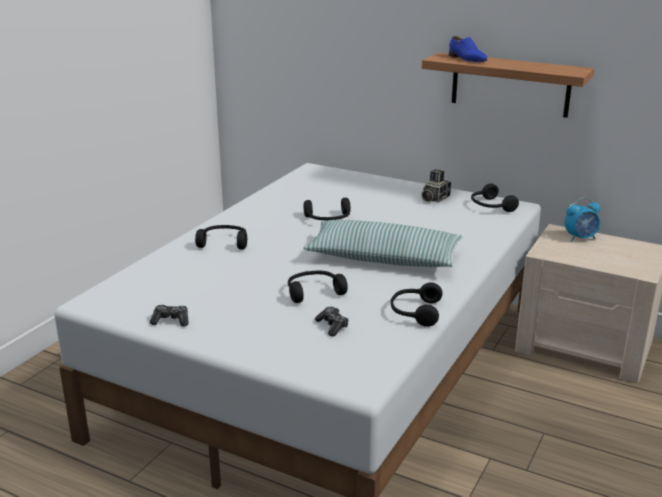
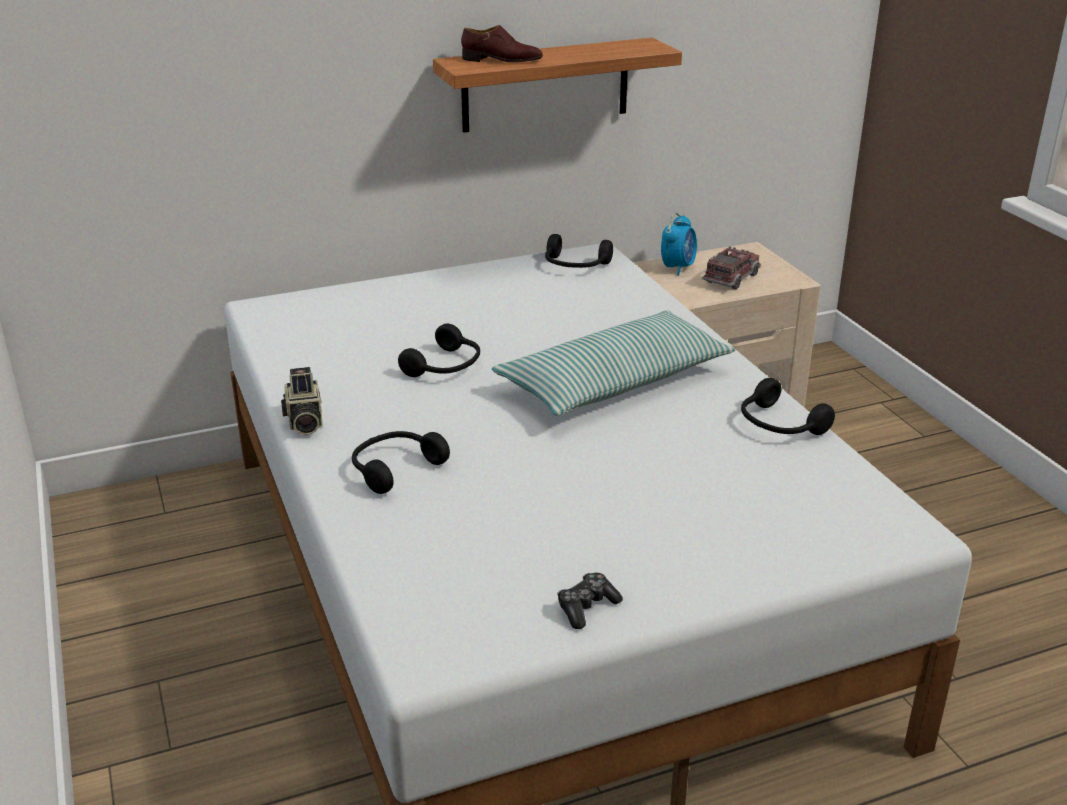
camera: 50 degrees left, 5 degrees up
(314, 292) = (643, 465): black headphones -> none
(332, 326) = (751, 491): game controller -> none
(434, 198) = (499, 282): camera -> camera (304, 422)
(467, 59) = (502, 60): blue shoe -> brown shoe
(602, 256) = (731, 278): none -> toy truck

